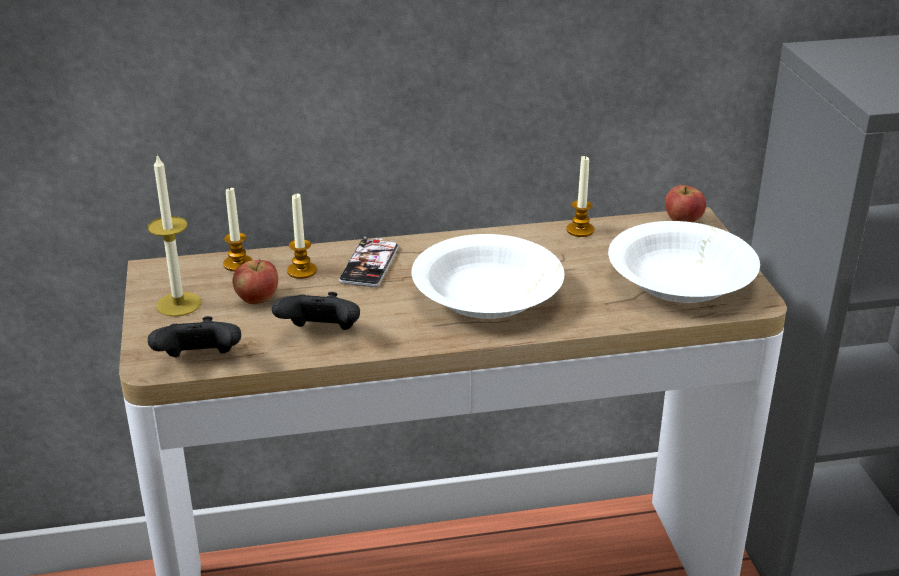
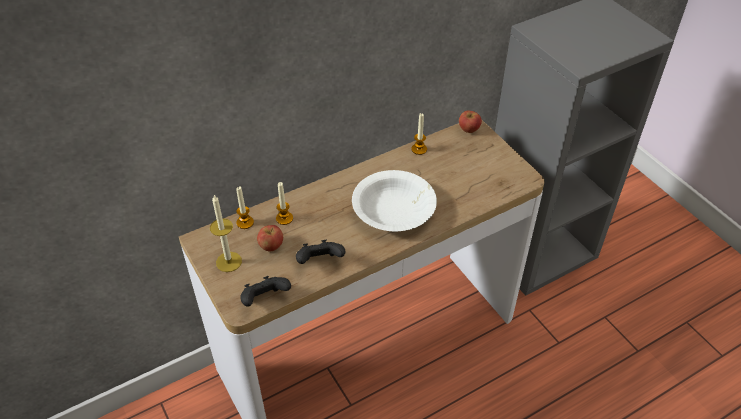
camera: 20 degrees left, 15 degrees up
(369, 264) = (319, 204): phone -> none
(681, 281) = (486, 174): white bowl -> none

